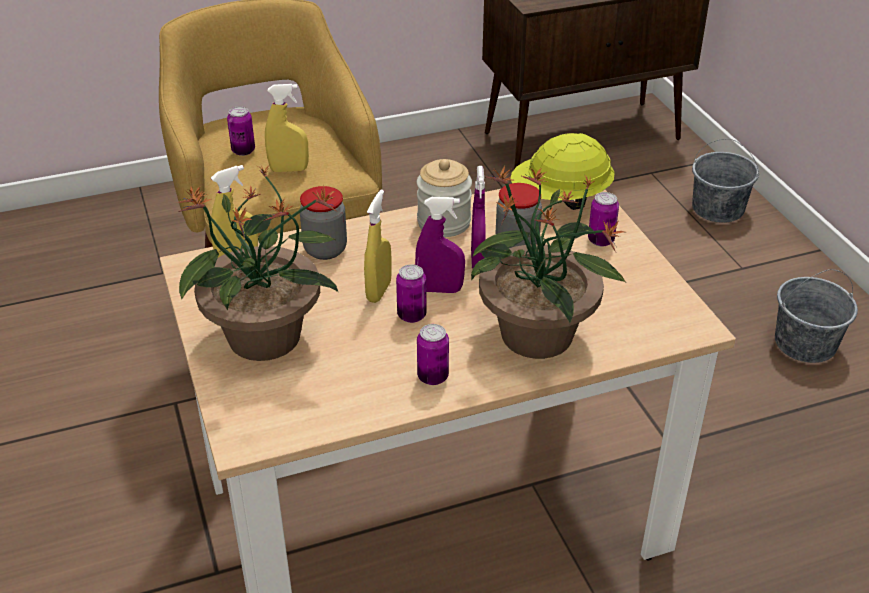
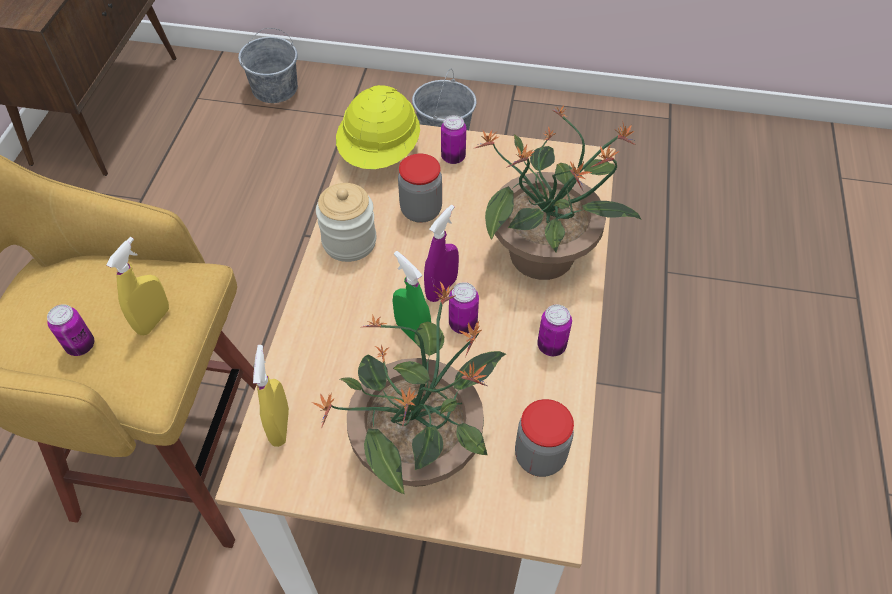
camera: 60 degrees left, 15 degrees up
(325, 250) = (320, 346): jar -> jar (540, 456)
(379, 291) = (412, 332): yellow spray bottle -> green spray bottle
(477, 260) = (421, 245): purple spray bottle -> none

